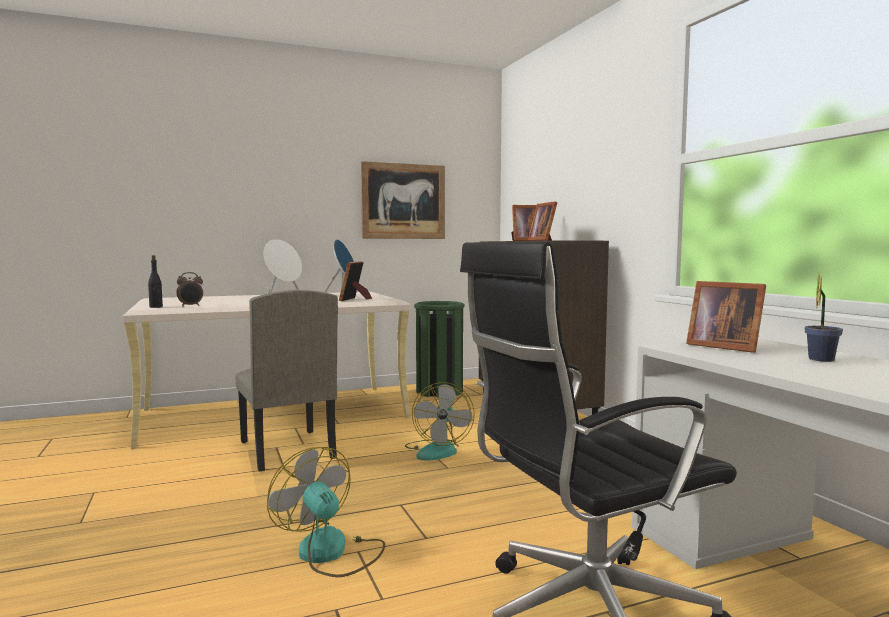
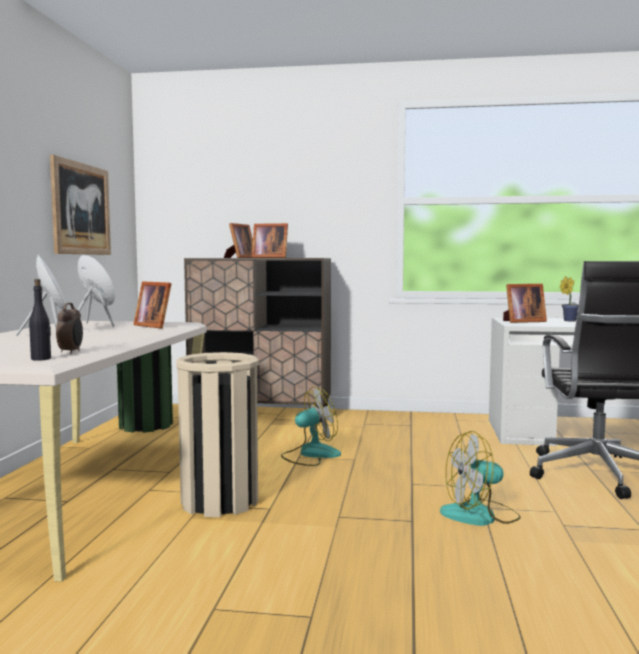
camera: 60 degrees left, 0 degrees up
(286, 450) = (220, 501): beige chair -> beige trash can
(437, 450) = (310, 454): fan -> fan turned 60 degrees counterclockwise

